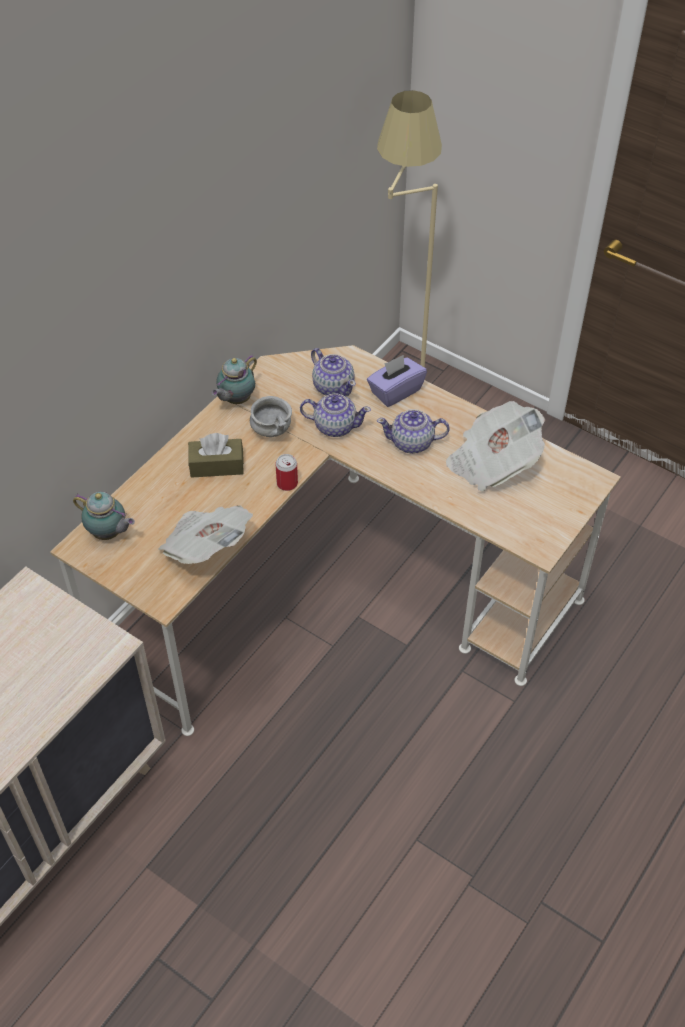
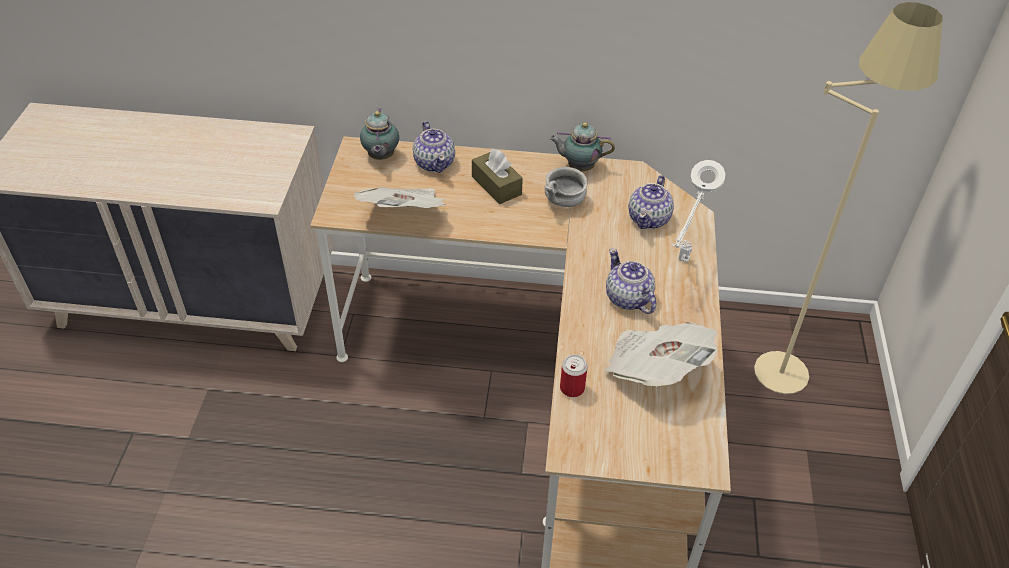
camera: 60 degrees right, 5 degrees down
(287, 483) = (510, 234): can -> can (572, 388)
(334, 426) = (602, 238): teapot -> teapot (434, 163)
(395, 391) = (682, 262): purple tissue box -> white table lamp

